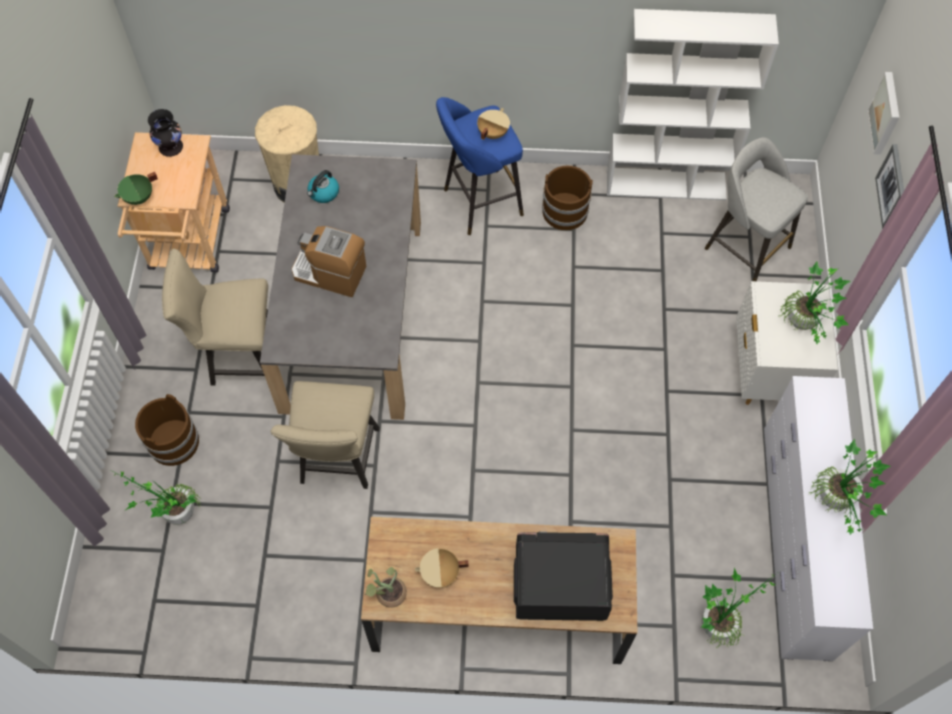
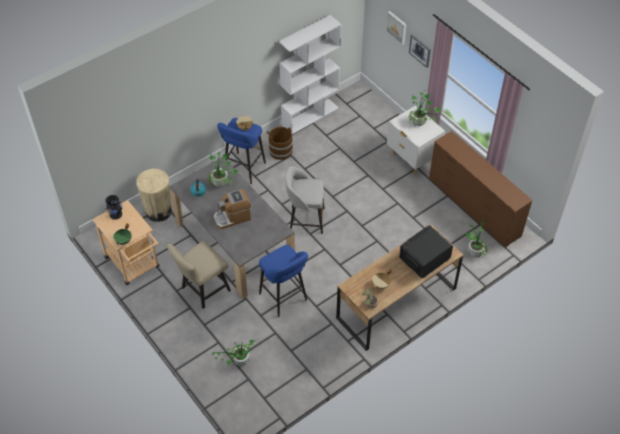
camera: 40 degrees left, 10 degrees down
(173, 442) = (209, 339): brown bucket -> none
(337, 461) = (284, 298): beige chair -> blue stool
(745, 246) = (361, 120): grey stool -> grey stool (305, 220)
(795, 540) = (474, 207): white dresser -> brown dresser
(836, 504) = (486, 171): potted plant -> potted plant (222, 185)

